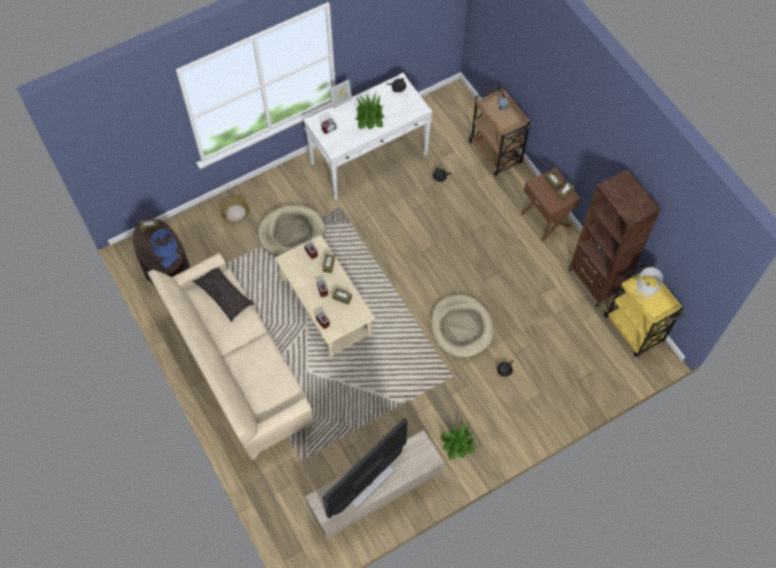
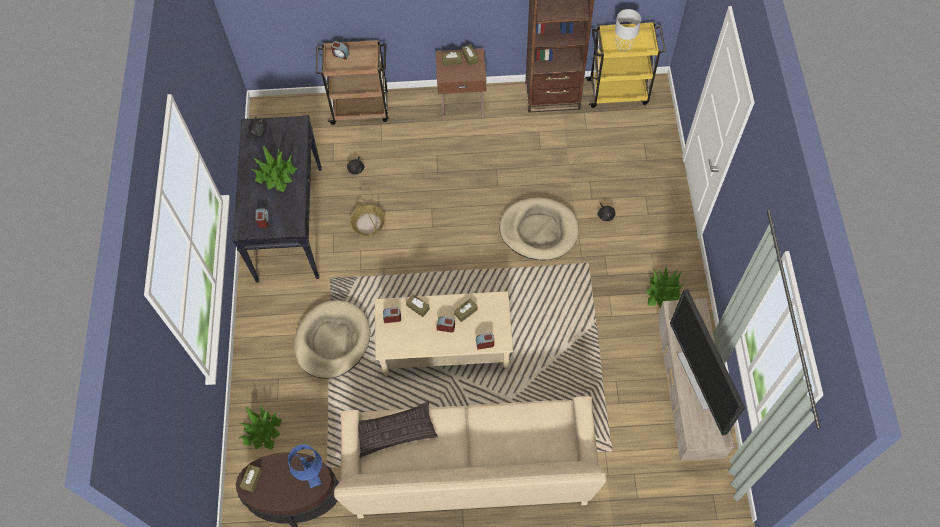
camera: 60 degrees left, 0 degrees up
(203, 225) = (262, 431): none -> potted plant
(235, 213) = (268, 389): basket -> basket (368, 223)
(341, 102) = (237, 193): picture frame -> none
(369, 159) = (289, 223): white console table -> black console table

